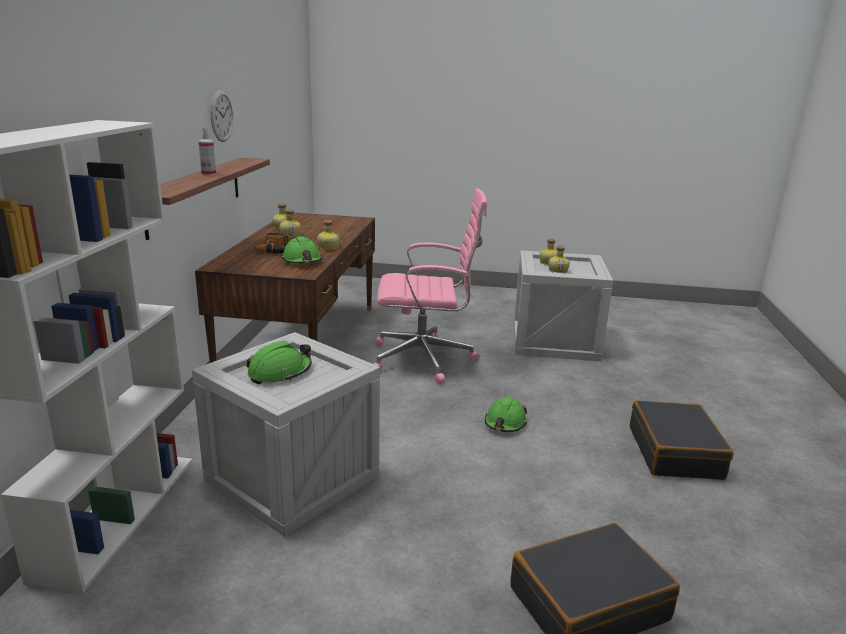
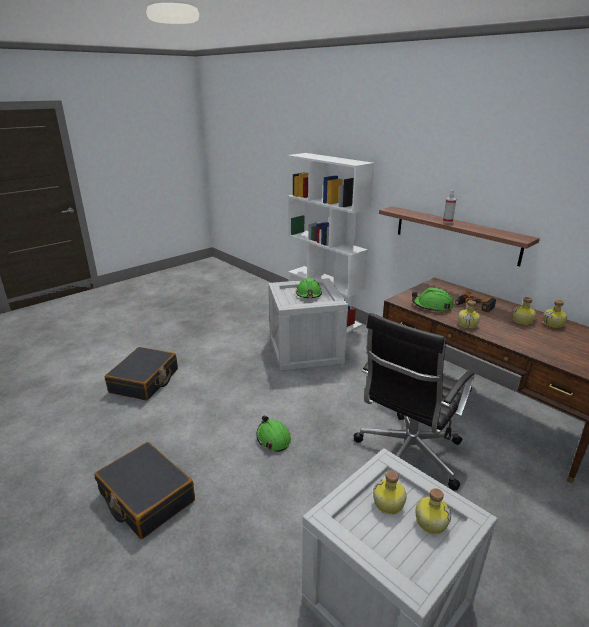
camera: 130 degrees right, 5 degrees up
(221, 116) = (516, 194): wall clock -> none
(425, 359) = (407, 456): pink office chair -> black office chair

